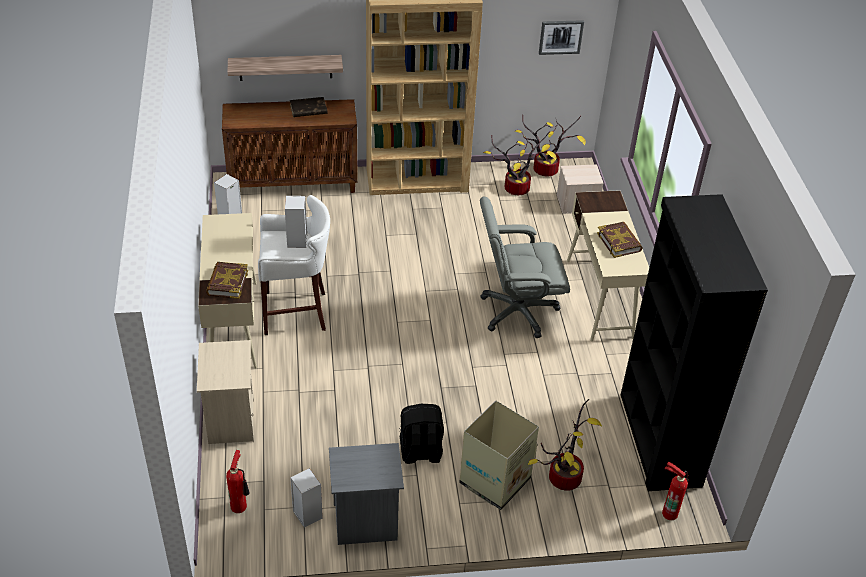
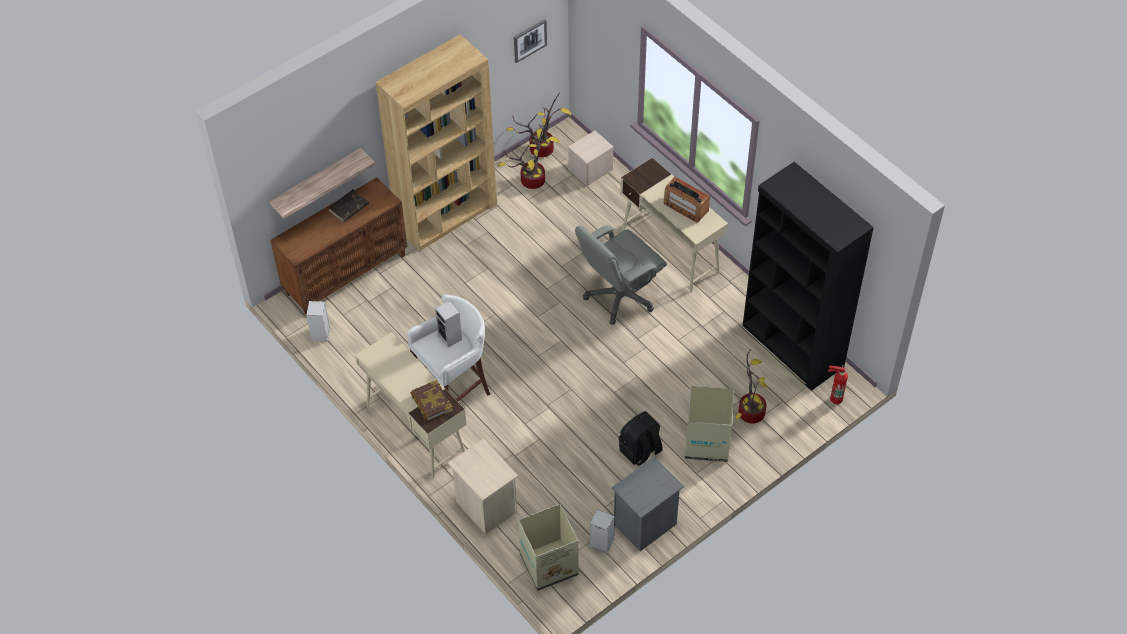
camera: 30 degrees left, 10 degrees up
(240, 506) = (550, 565): fire extinguisher -> cardboard box
(619, 242) = (685, 207): book -> radio

